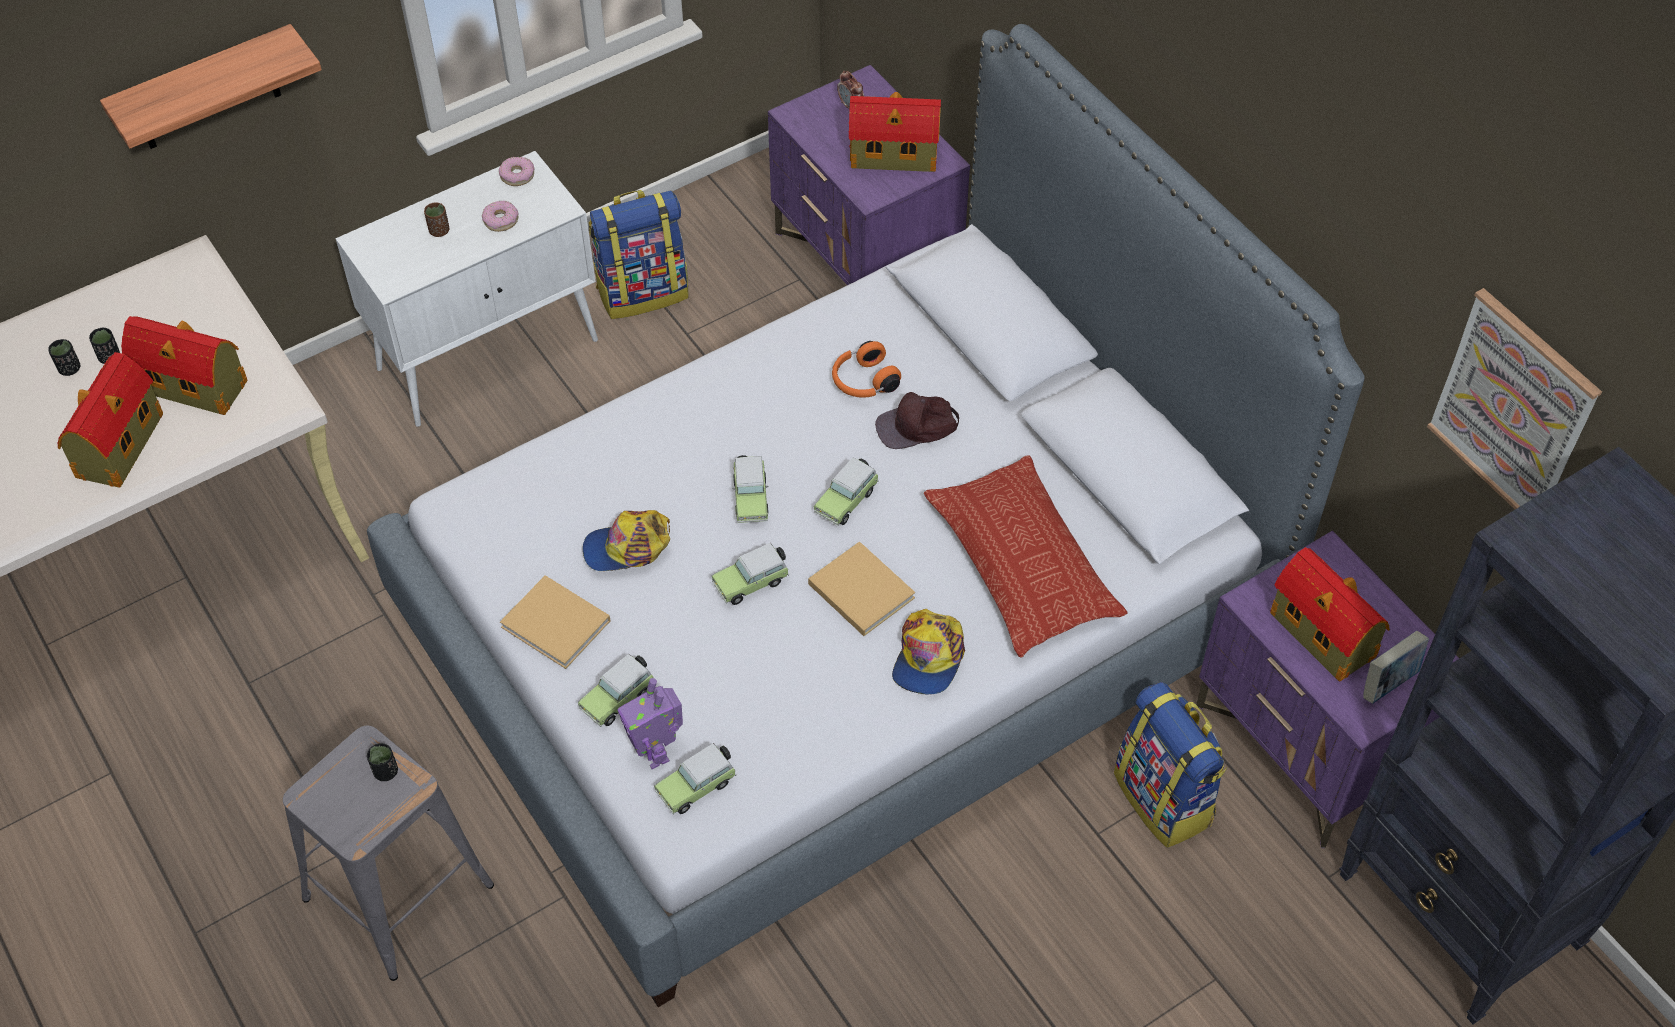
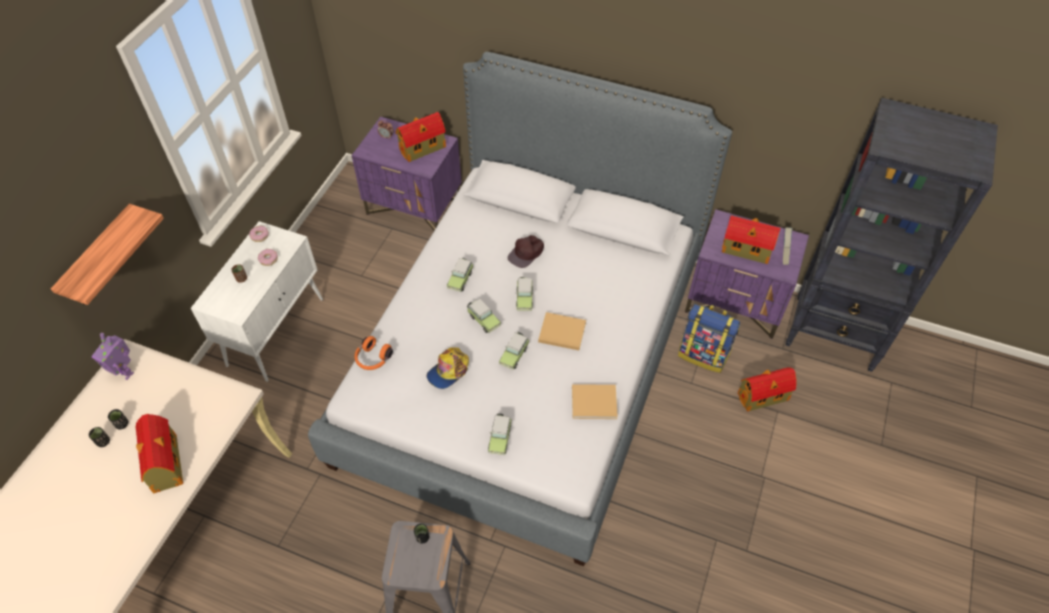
camera: 35 degrees left, 0 degrees up
(196, 387) = (183, 413): toy house -> toy house (764, 396)
(558, 625) = (446, 423): beige book -> beige book (595, 403)
(643, 291) = (327, 268): backpack -> none
(656, 752) = (536, 451): toy robot -> toy robot (125, 372)
(698, 786) = (566, 454): toy car -> toy car (461, 279)
(863, 382) = (489, 246): orange headphones -> orange headphones (373, 359)
(928, 657) = (612, 344): cap -> none
(1022, 563) = (615, 285): pillow -> none
(1513, 407) = (814, 107): picture -> none

